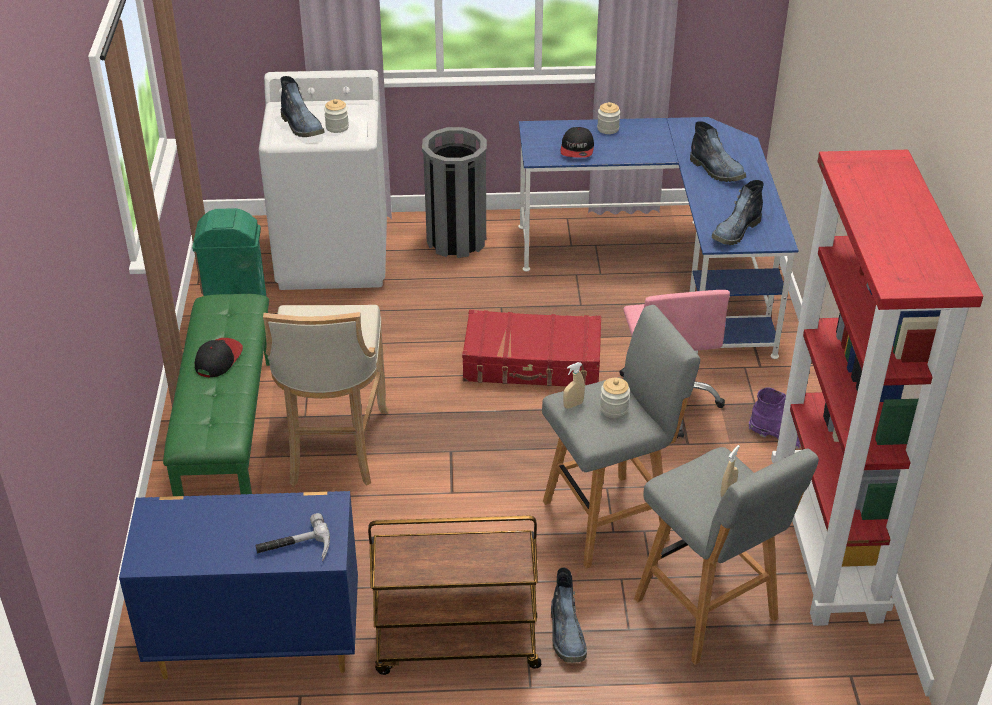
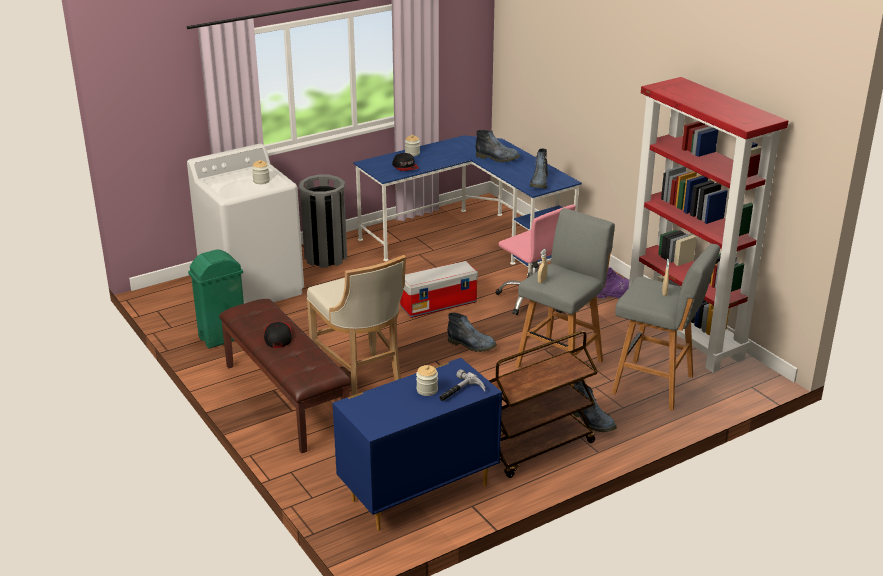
camera: 30 degrees left, 10 degrees down
(228, 438) = (284, 399): green bench -> brown bench
(302, 127) = (237, 186): boot -> boot (472, 345)
(532, 363) = (439, 304): red suitcase -> storage box
(614, 409) = (566, 276): jar -> jar (427, 390)

